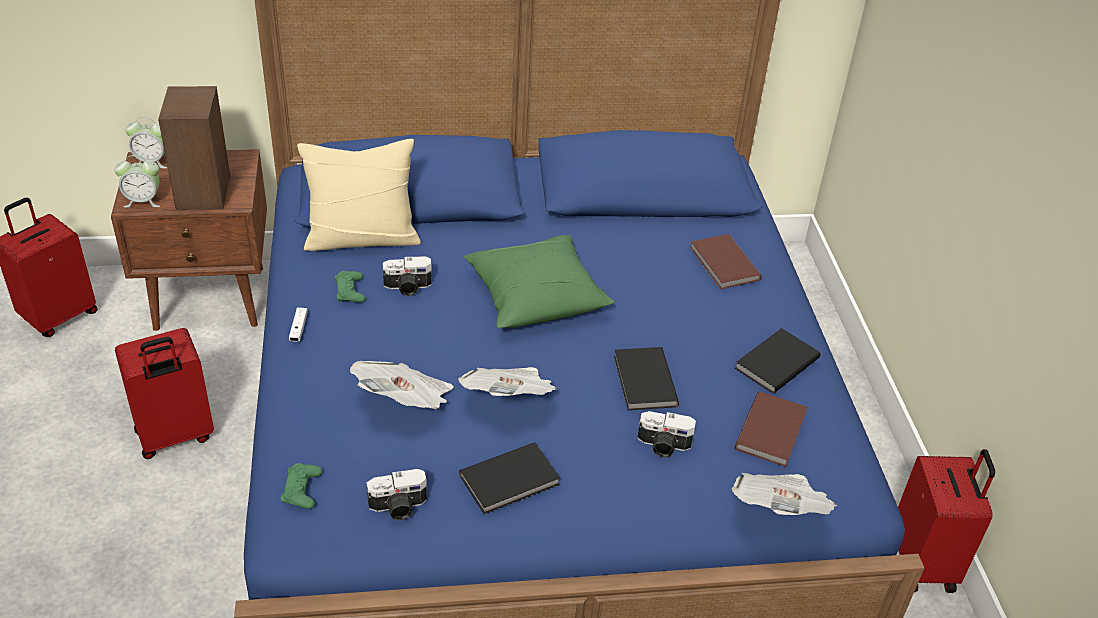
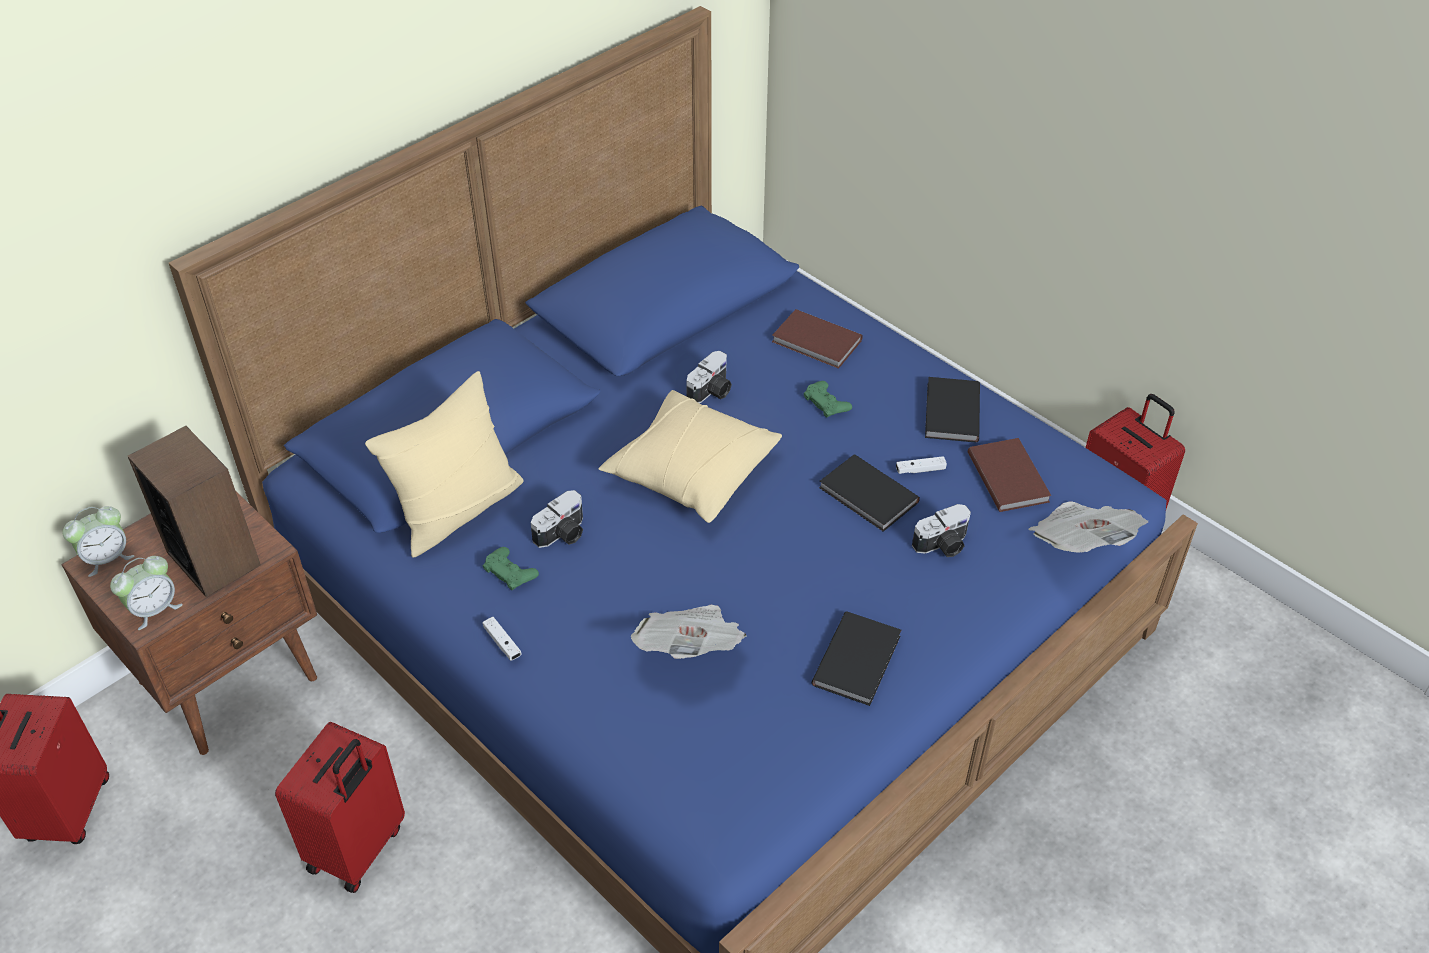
camera: 35 degrees left, 5 degrees up
(302, 489) = (691, 795): green game controller -> green game controller (826, 403)
(398, 507) = (793, 750): camera -> camera (712, 392)
(509, 399) = (776, 586): newspaper -> none
(535, 296) = (691, 471): green pillow -> beige pillow
(705, 387) = (920, 470): none -> white game controller

